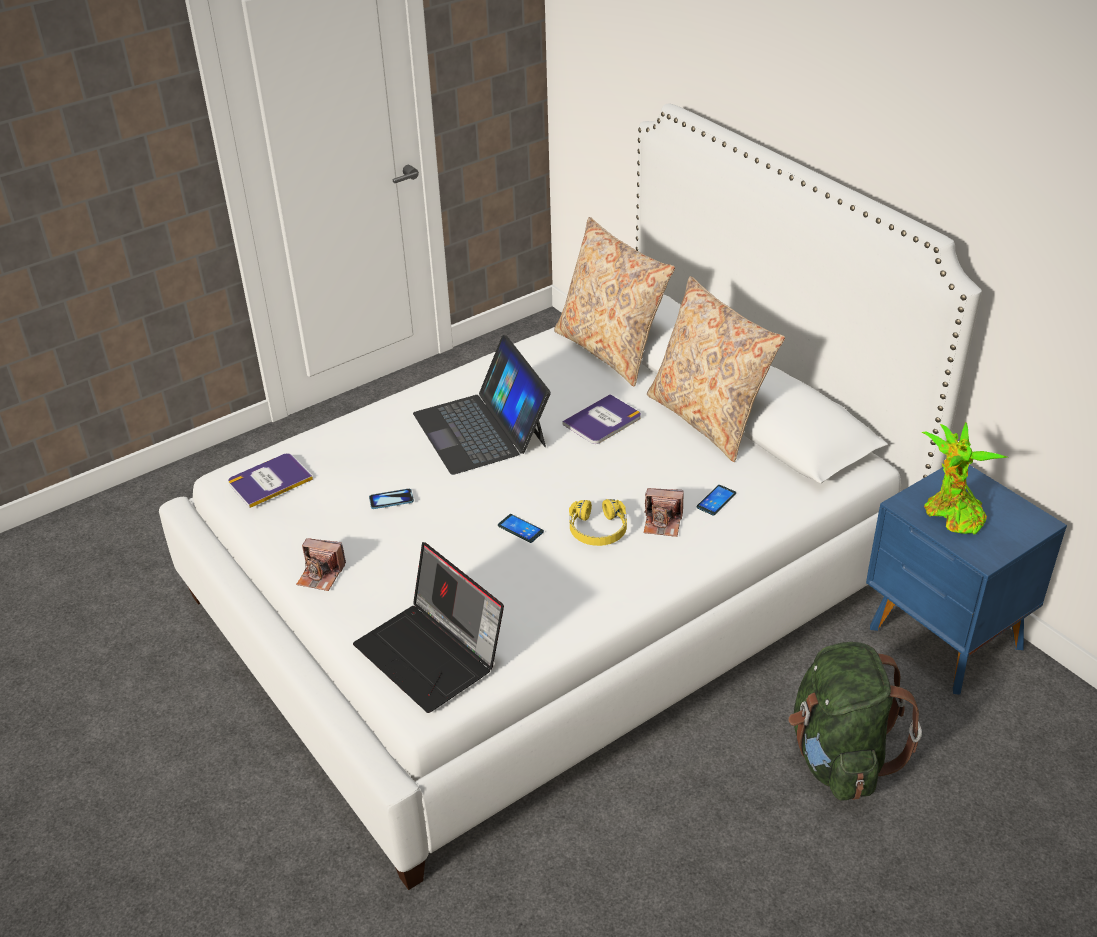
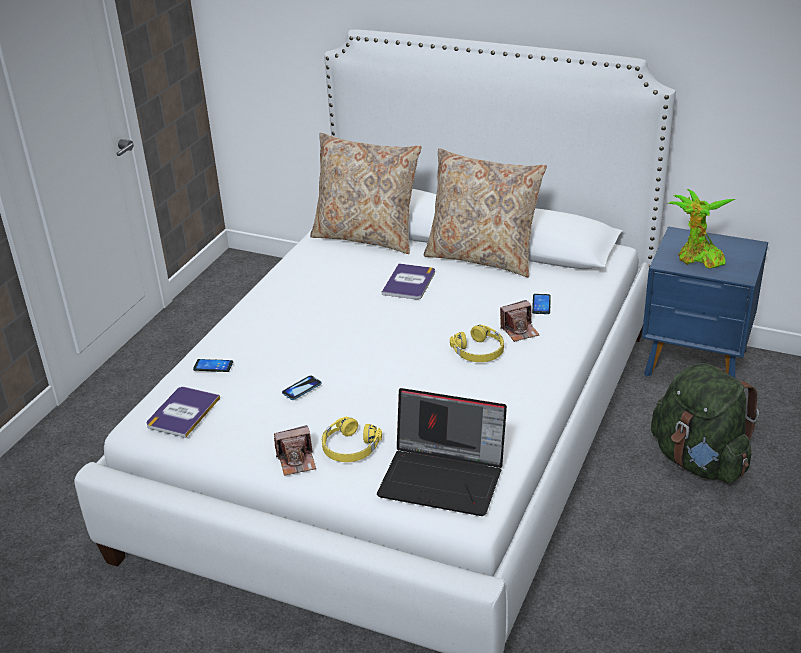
camera: 30 degrees left, 5 degrees down
(378, 582) = (349, 447): none -> yellow headphones
(481, 429) = (323, 318): laptop -> none
(520, 529) = (422, 371): phone -> phone (213, 366)

